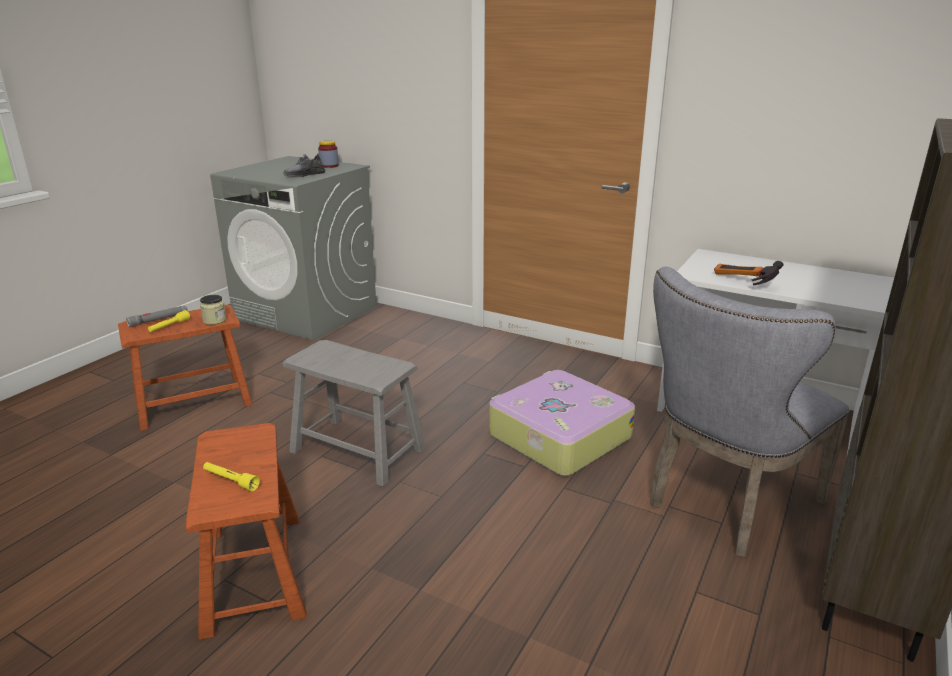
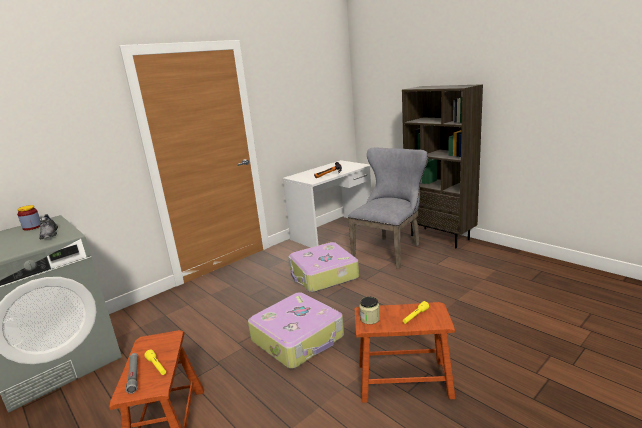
camera: 70 degrees left, 5 degrees down
(214, 320) = (169, 341): jar -> jar (370, 319)
(357, 450) = (298, 338): grey stool -> suitcase
(725, 505) = (390, 249): grey chair -> grey chair turned 120 degrees counterclockwise

